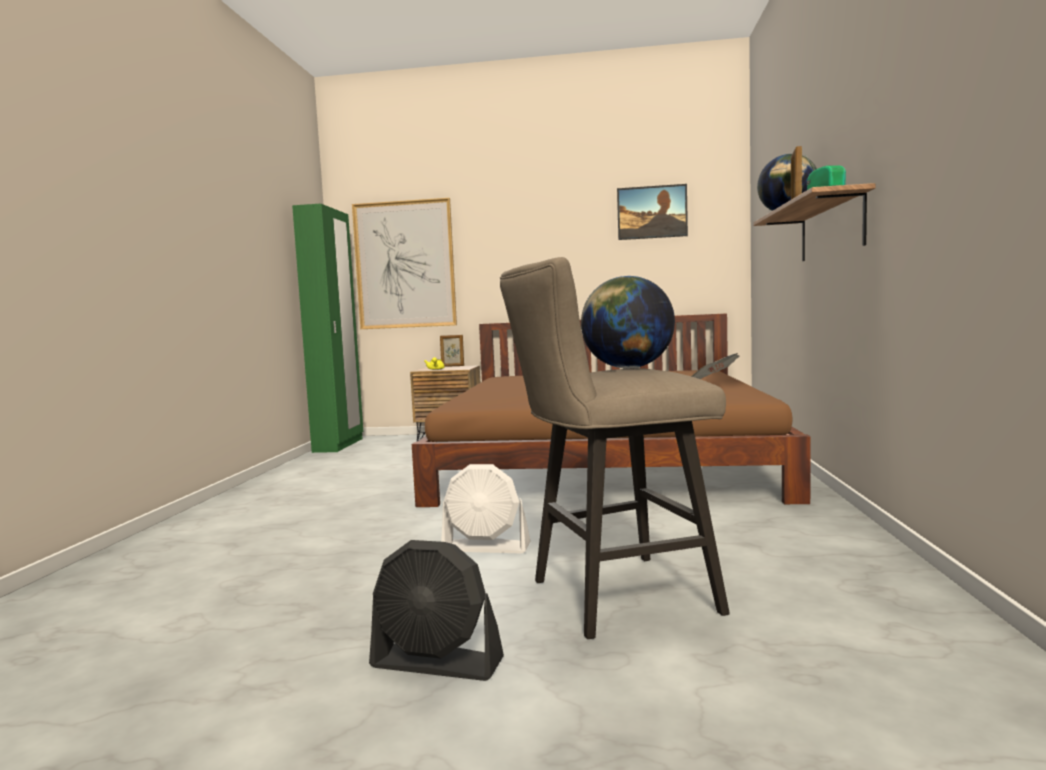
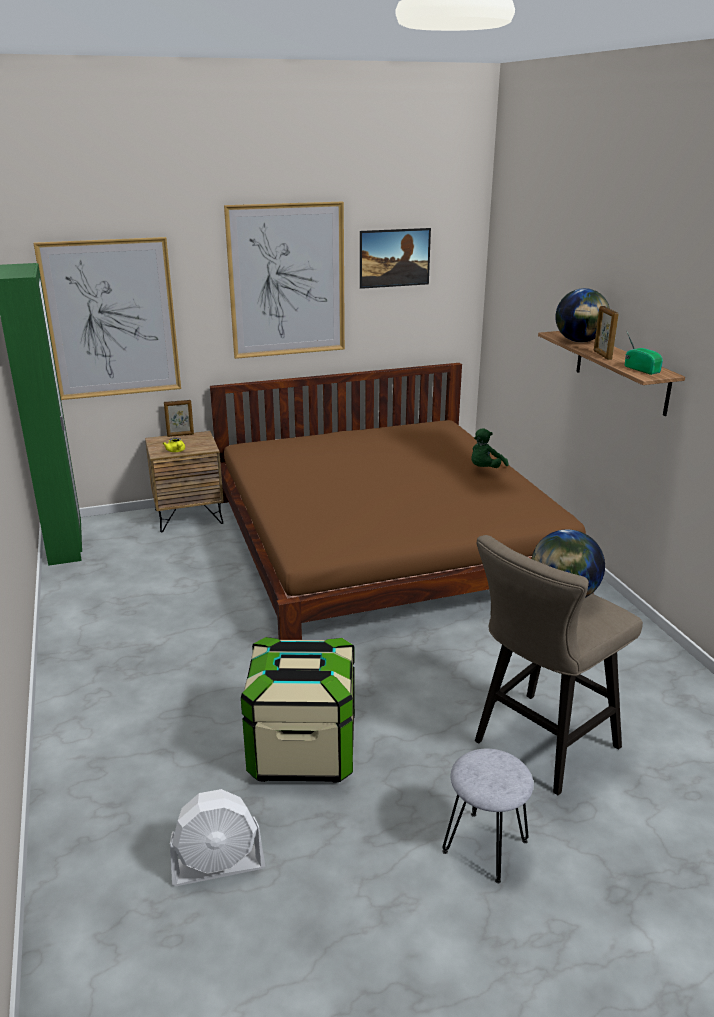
camera: 25 degrees left, 20 degrees up
(347, 561) = (303, 750): none -> storage box
(437, 663) = (485, 845): black fan -> grey stool
(486, 547) = (401, 705): white fan -> white fan (218, 865)
(550, 233) = (287, 281): none -> picture
(712, 382) = (485, 469): newspaper -> green plush toy

